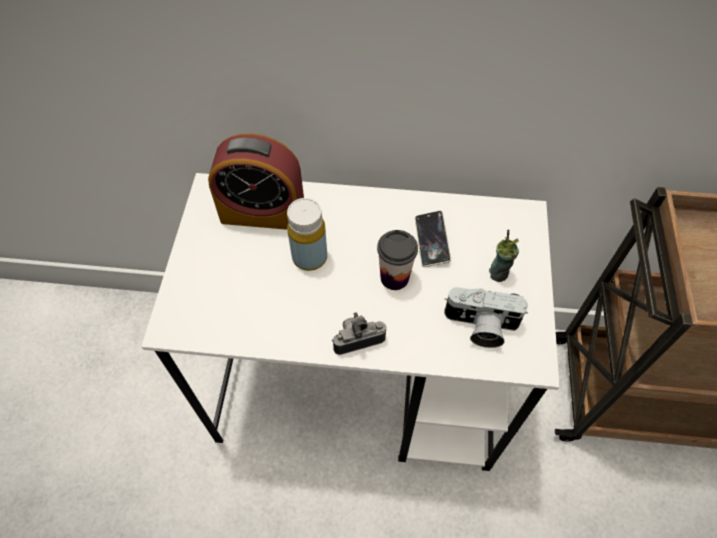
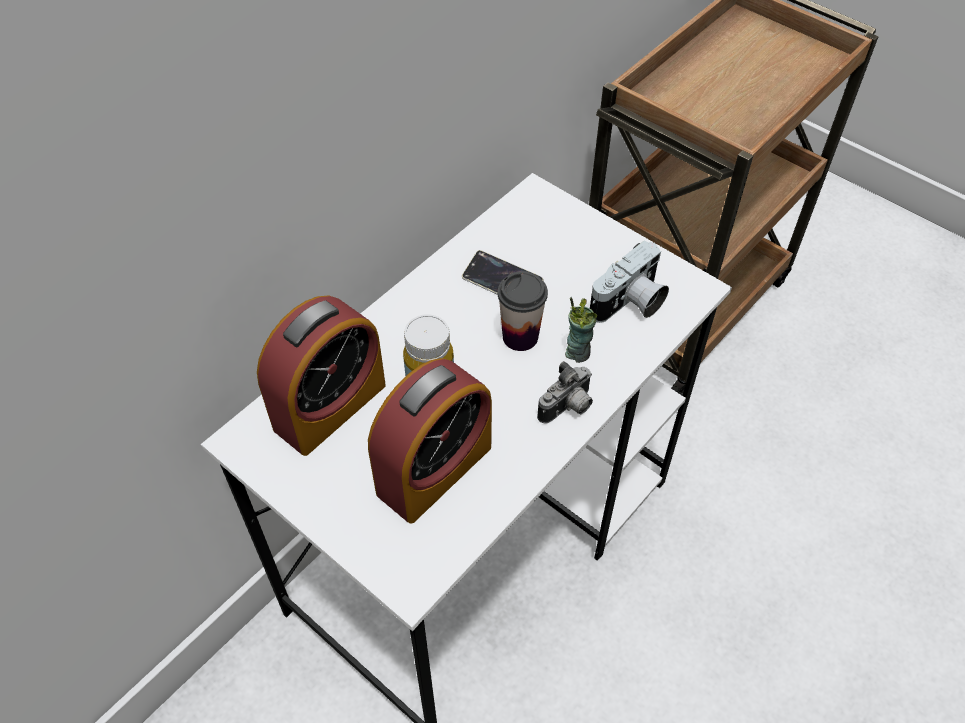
camera: 55 degrees left, 5 degrees down
(255, 292) = (434, 470): none -> alarm clock
(358, 339) = (568, 408): camera -> camera turned 150 degrees counterclockwise
(498, 273) = (583, 255): cup -> cup (578, 352)

